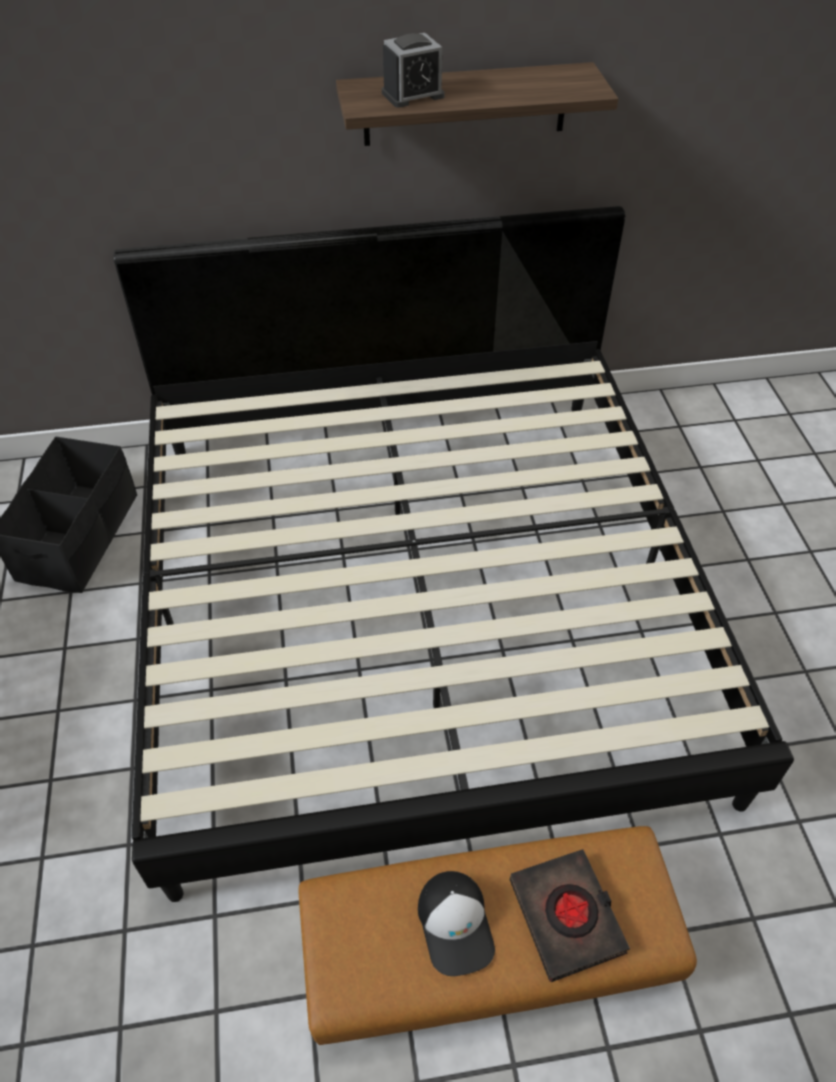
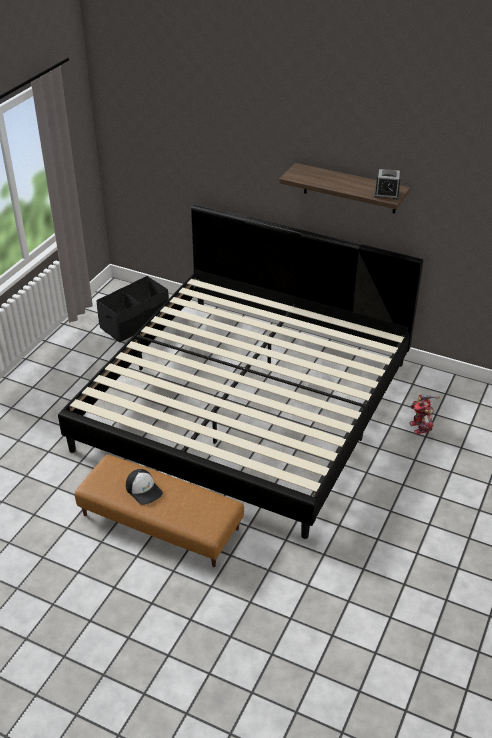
camera: 35 degrees right, 10 degrees down
(413, 95) = (316, 177): alarm clock -> alarm clock (386, 194)
(456, 924) = (144, 490): cap -> cap turned 60 degrees counterclockwise
(567, 916) = (183, 508): black book -> none
(701, 499) = (420, 427): none -> toy robot

